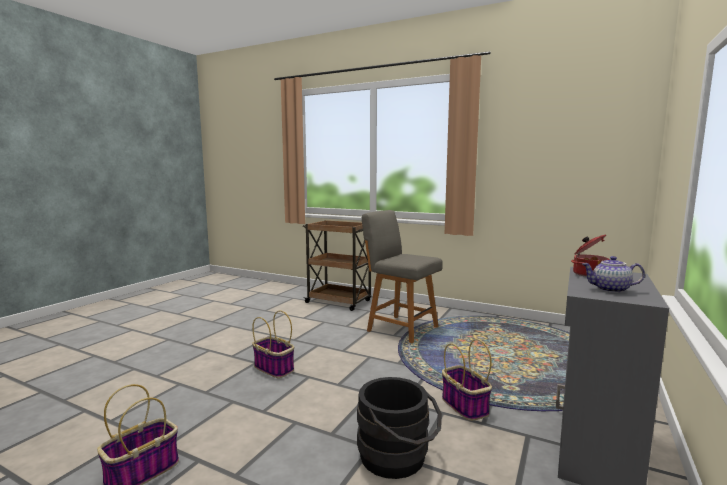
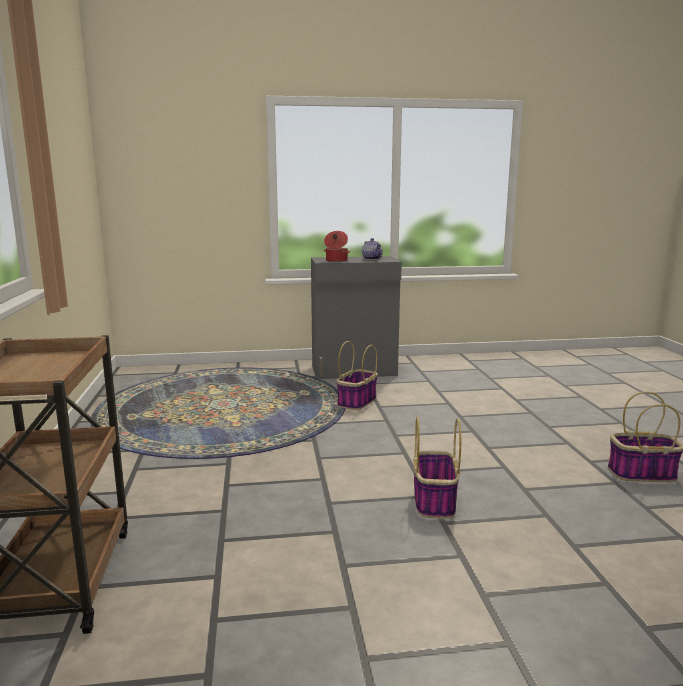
camera: 125 degrees left, 5 degrees up
(398, 458) = (453, 407): black bucket -> none
(400, 328) = (195, 466): grey chair -> none

